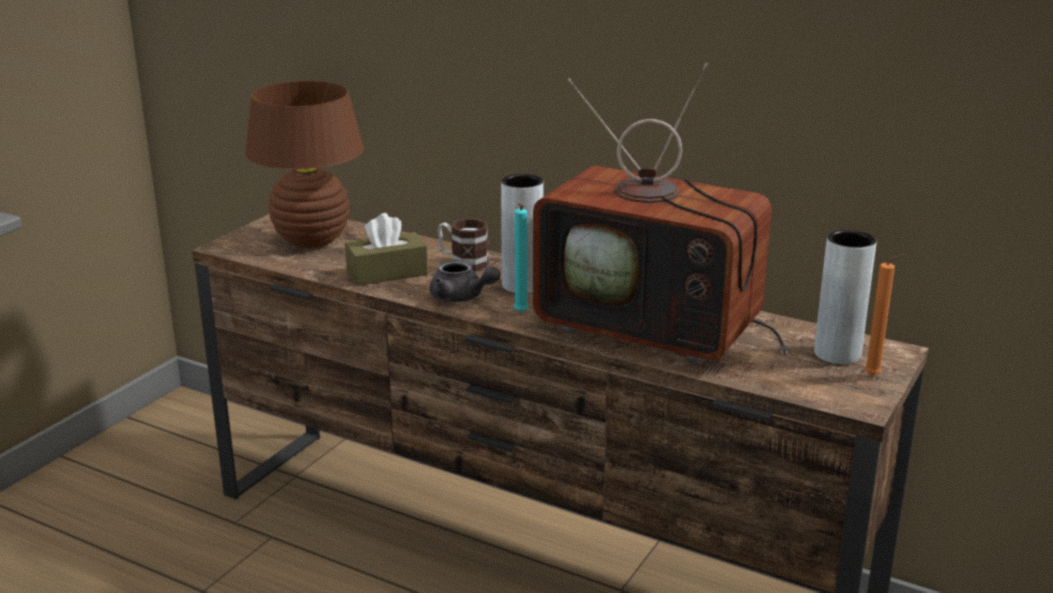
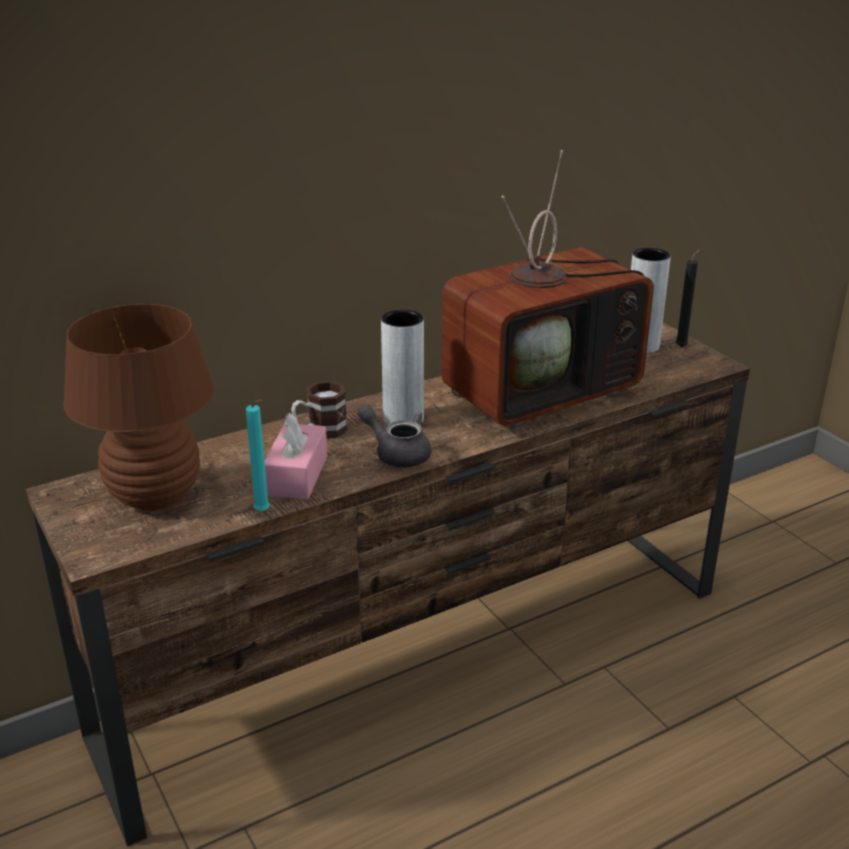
camera: 60 degrees left, 5 degrees up
(387, 273) = (297, 475): brown tissue box -> pink tissue box
(462, 298) = (397, 453): grey teapot -> grey teapot turned 120 degrees counterclockwise
(520, 313) = (459, 436): turquoise candle -> turquoise candle (263, 512)
(875, 376) = (682, 346): orange candle -> black candle

